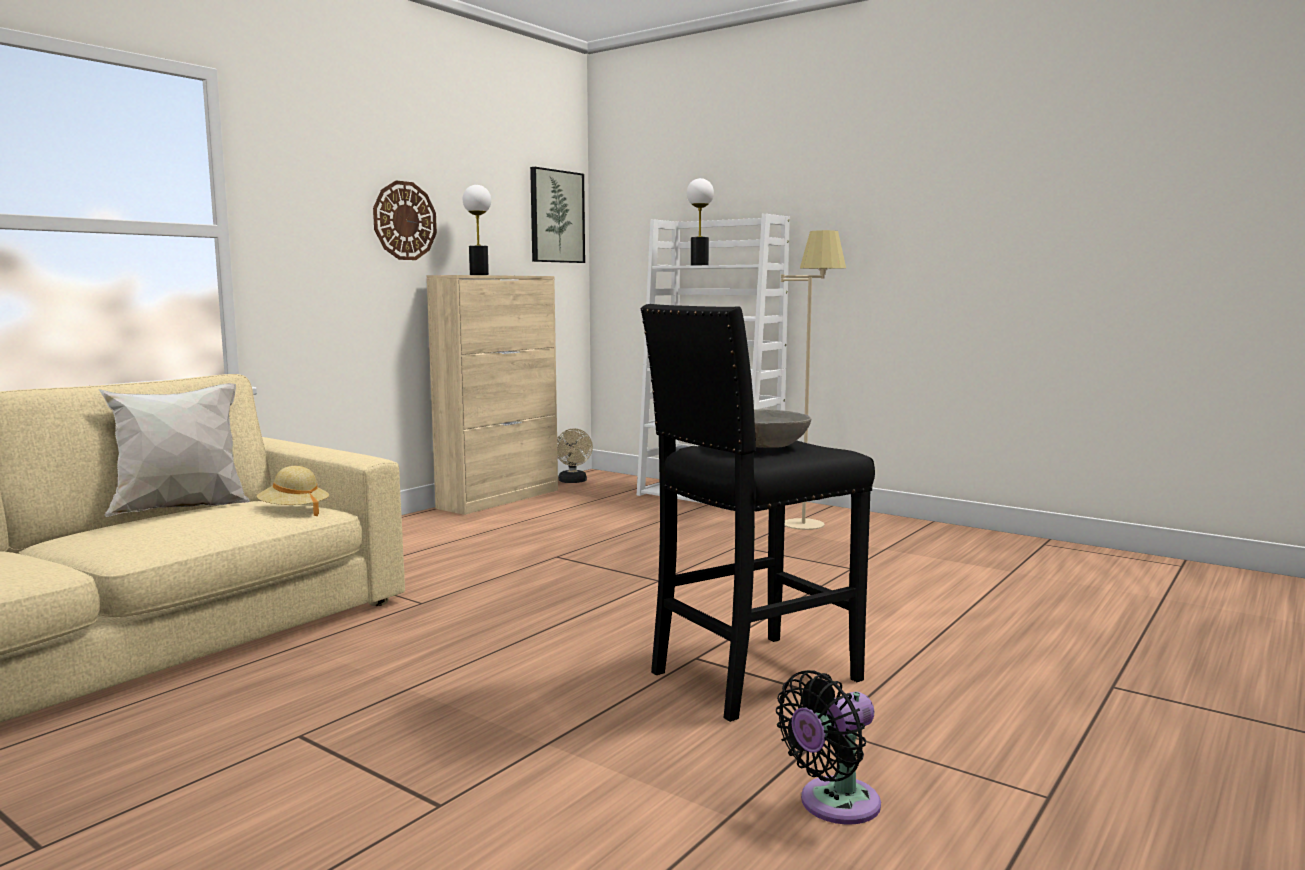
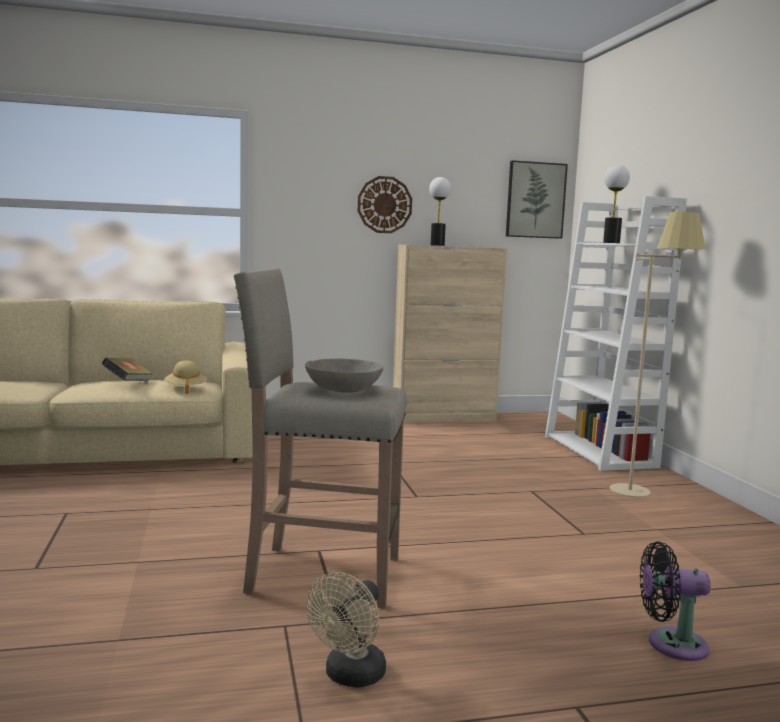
camera: 40 degrees right, 0 degrees up
(182, 511) = (156, 379): white pillow -> none
(197, 520) = (128, 383): none -> book
(573, 481) = (521, 417): beige fan -> beige fan (350, 677)
(750, 677) = (321, 574): black stool -> beige stool
(833, 805) = (176, 665): black fan -> black fan (671, 644)

